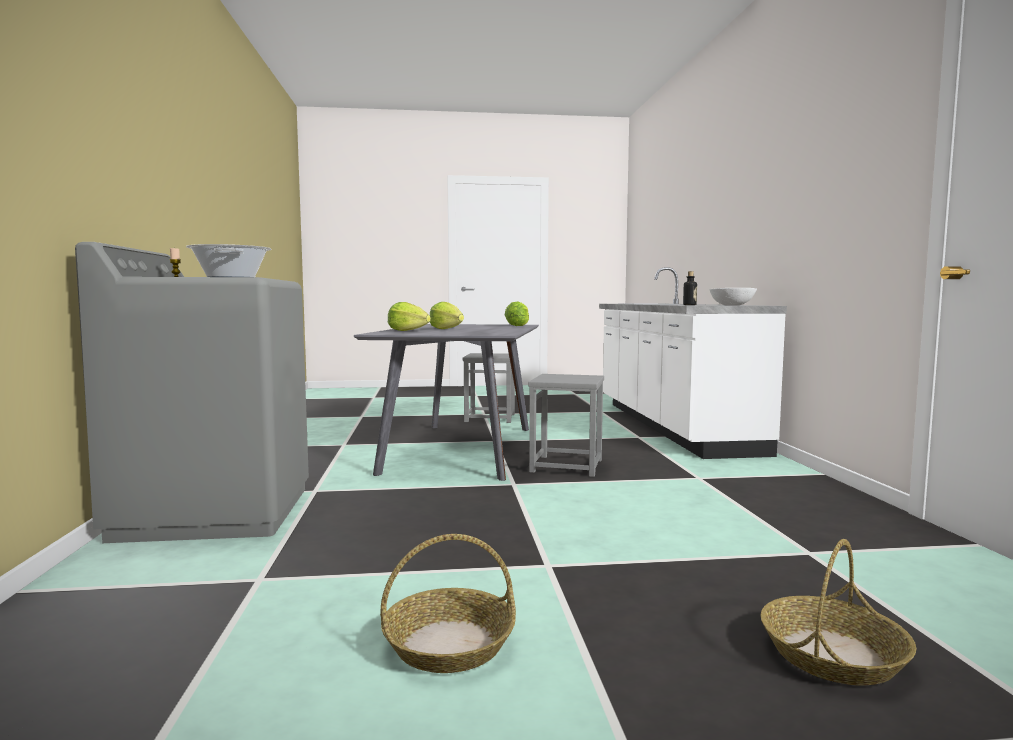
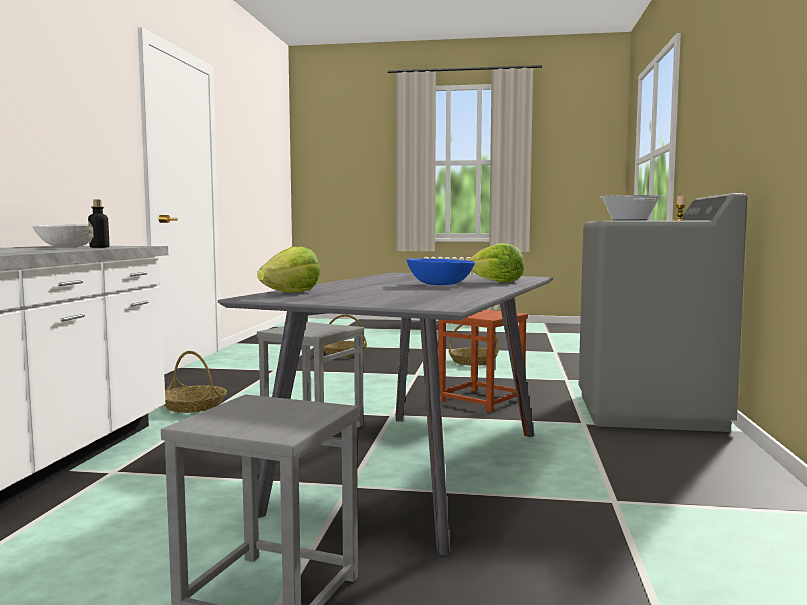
camera: 165 degrees left, 0 degrees up
(420, 512) = (482, 400): none -> brown stool
(447, 329) = (439, 284): lettuce -> blue bowl
(722, 477) = (194, 406): none -> basket

